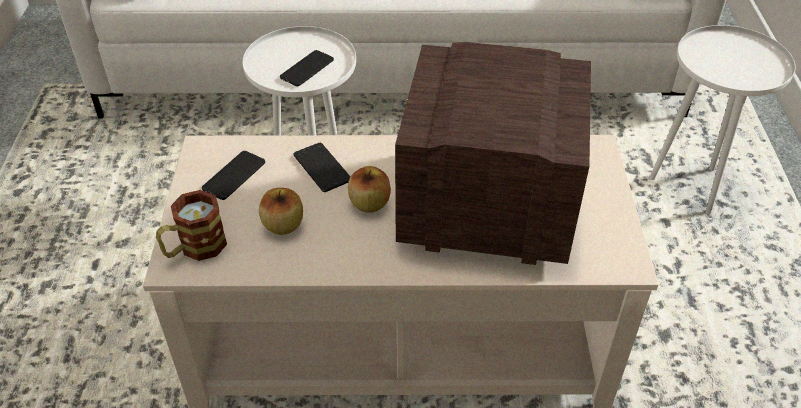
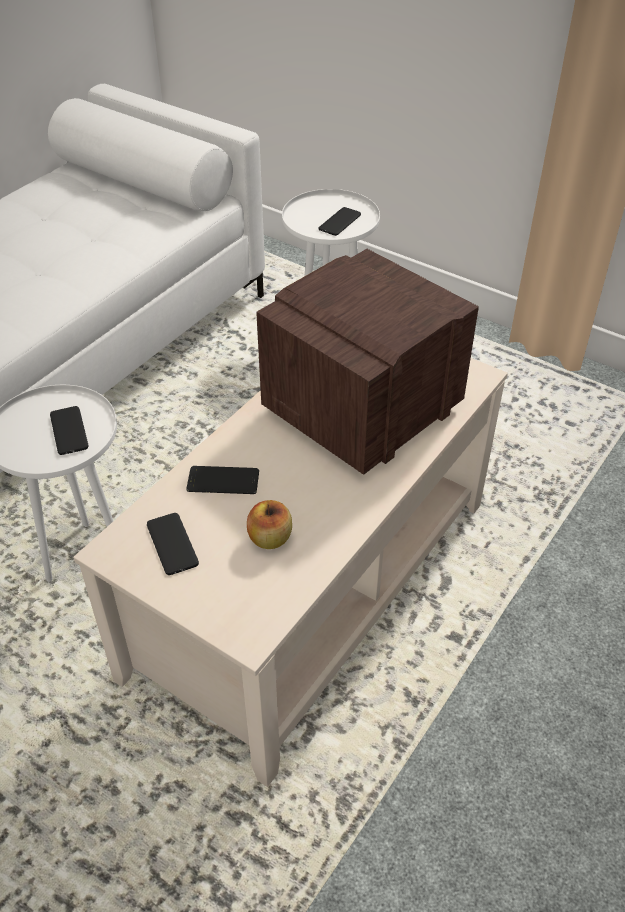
camera: 55 degrees left, 0 degrees up
(194, 248) = (242, 612): mug -> none
(369, 203) = (296, 473): apple -> none
(736, 69) = (340, 222): none -> phone

